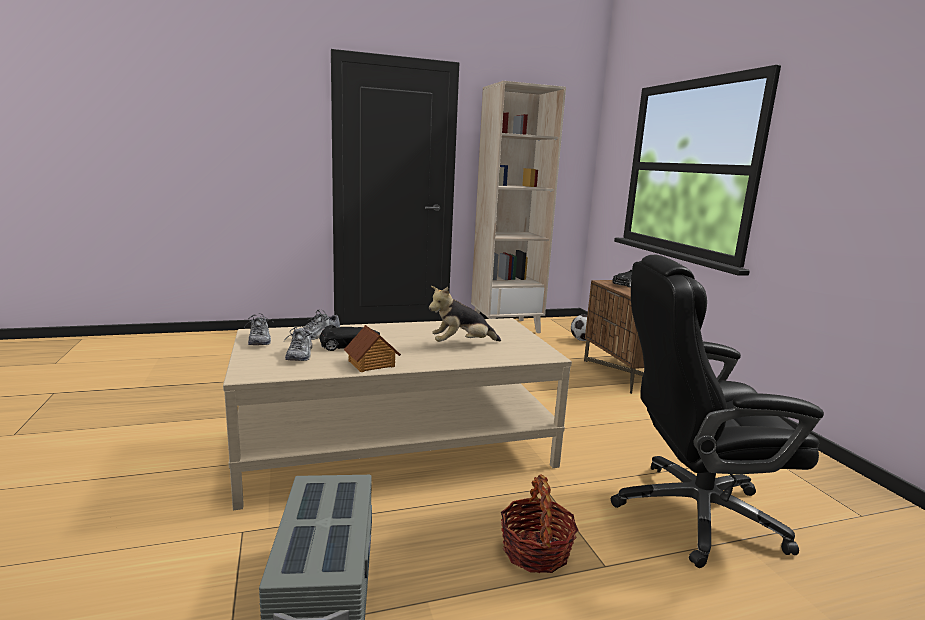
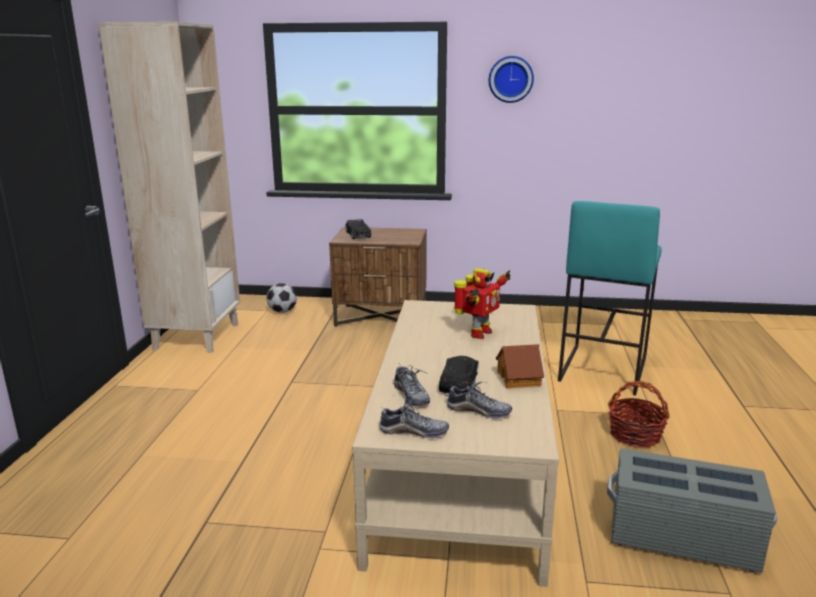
camera: 65 degrees left, 5 degrees up
(461, 344) = (478, 333): plush toy -> toy robot
(693, 513) = (602, 368): black office chair -> turquoise stool
(835, 130) = (510, 79): none -> wall clock

